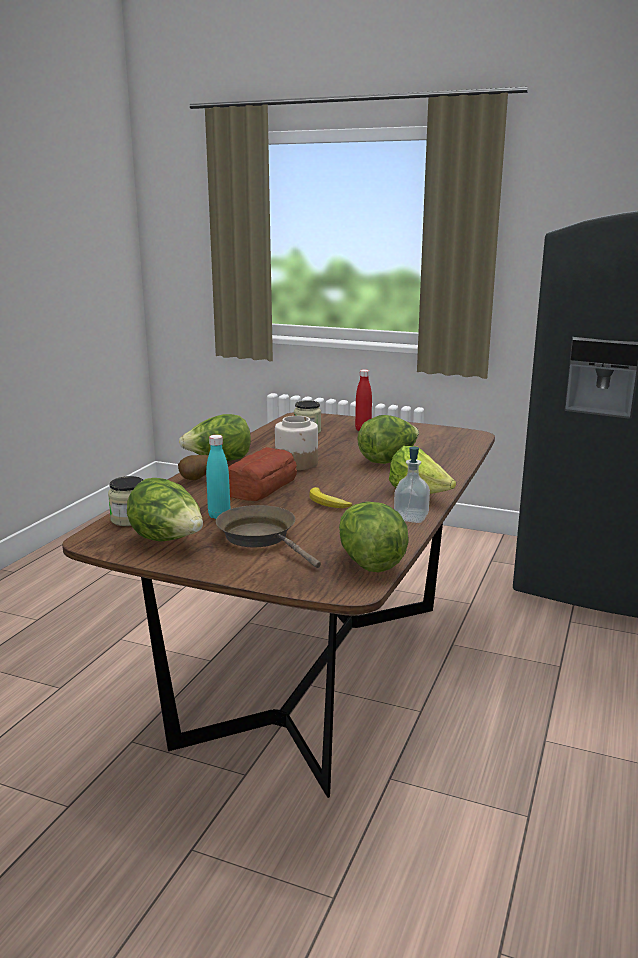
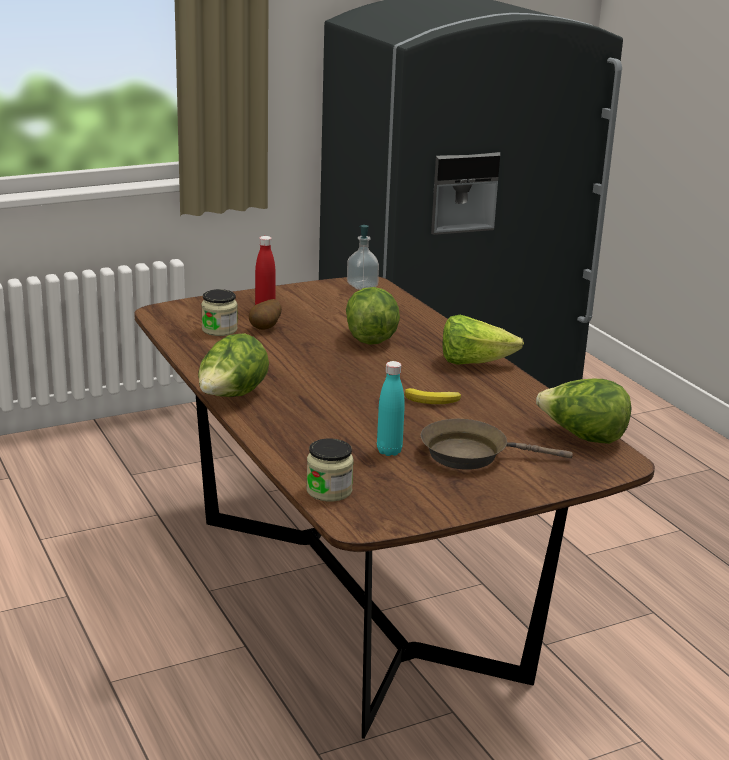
camera: 50 degrees left, 5 degrees up
(168, 540) = (414, 492): lettuce -> none
(196, 480) = (270, 426): potato -> potato (266, 328)
(259, 487) = (343, 409): bread -> none
(297, 463) = (308, 371): jar -> none
(411, 517) = (519, 387): soap dispenser -> soap dispenser (362, 285)

